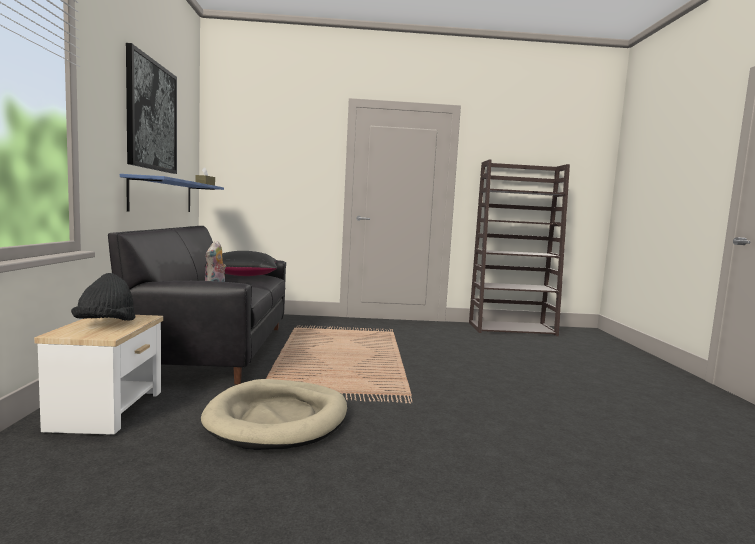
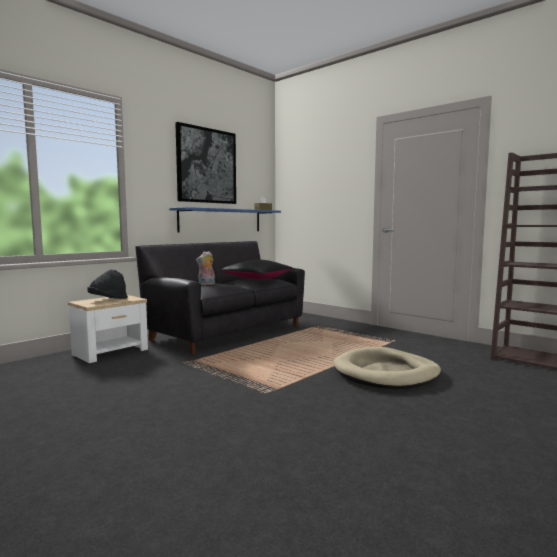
camera: 45 degrees right, 0 degrees up
(278, 419) = (166, 377): beige dog bed -> beige dog bed (386, 373)

